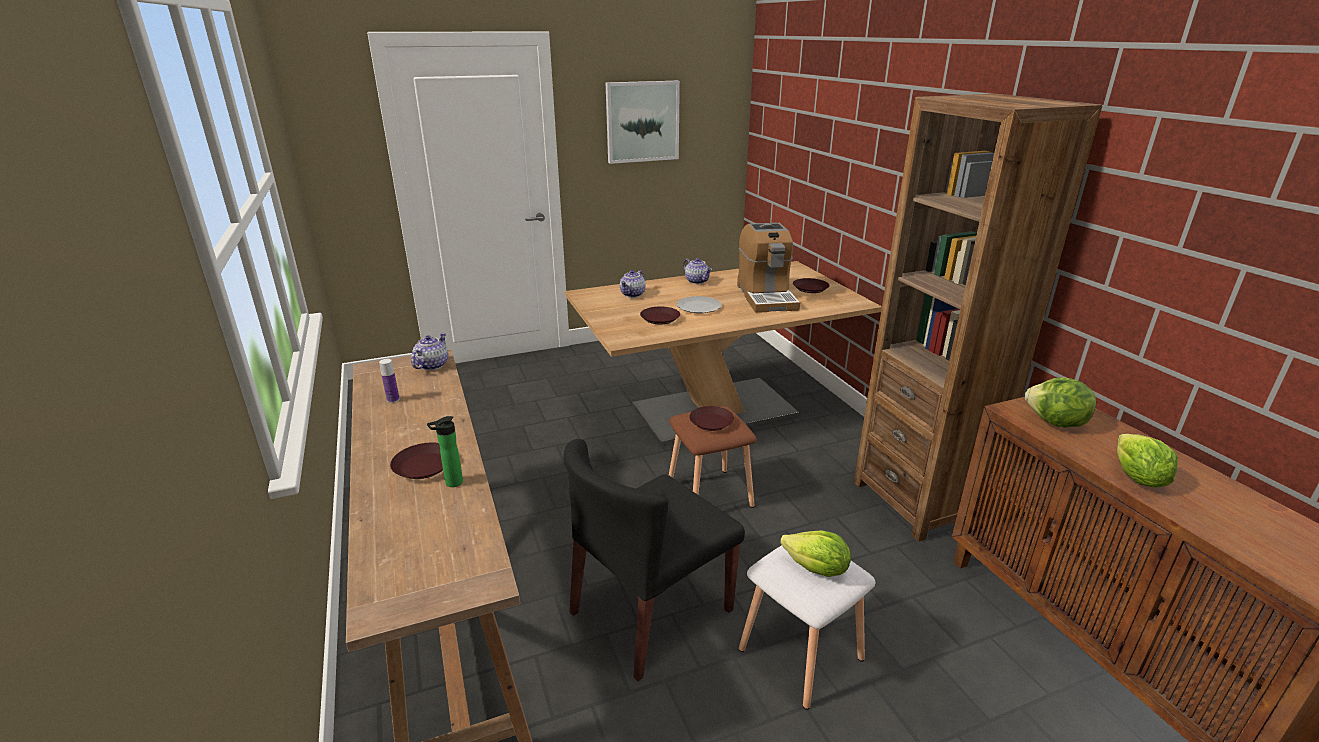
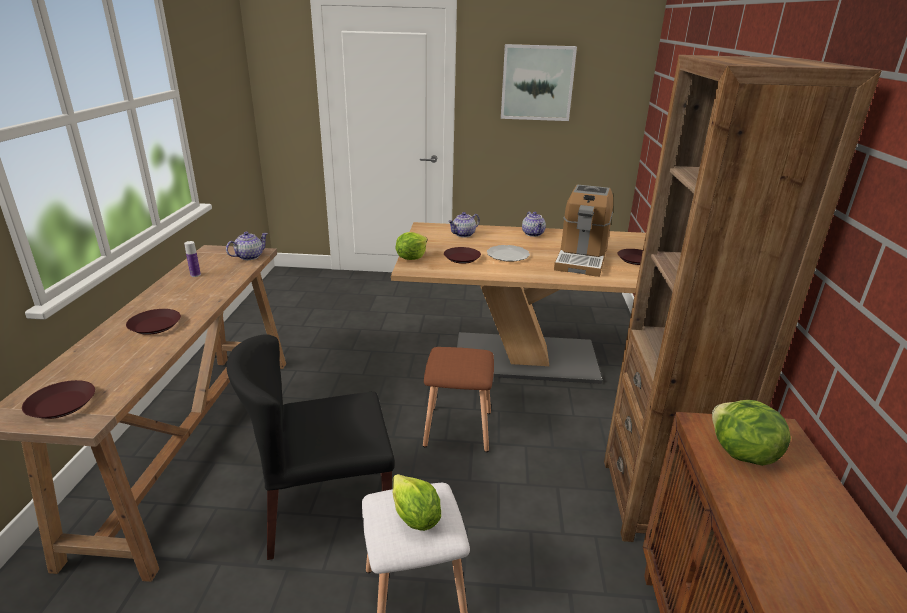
camera: 25 degrees right, 0 degrees up
(451, 483) = (155, 343): bottle -> none
(711, 422) = (459, 360): brown plate -> brown plate (62, 404)
(1136, 478) = (774, 547): lettuce -> lettuce (411, 258)

